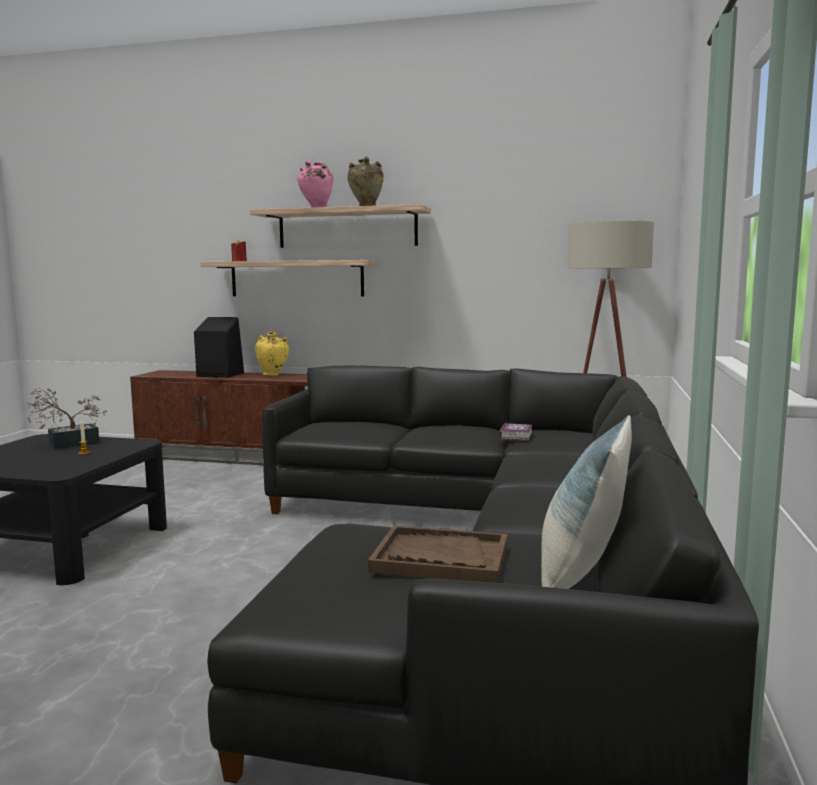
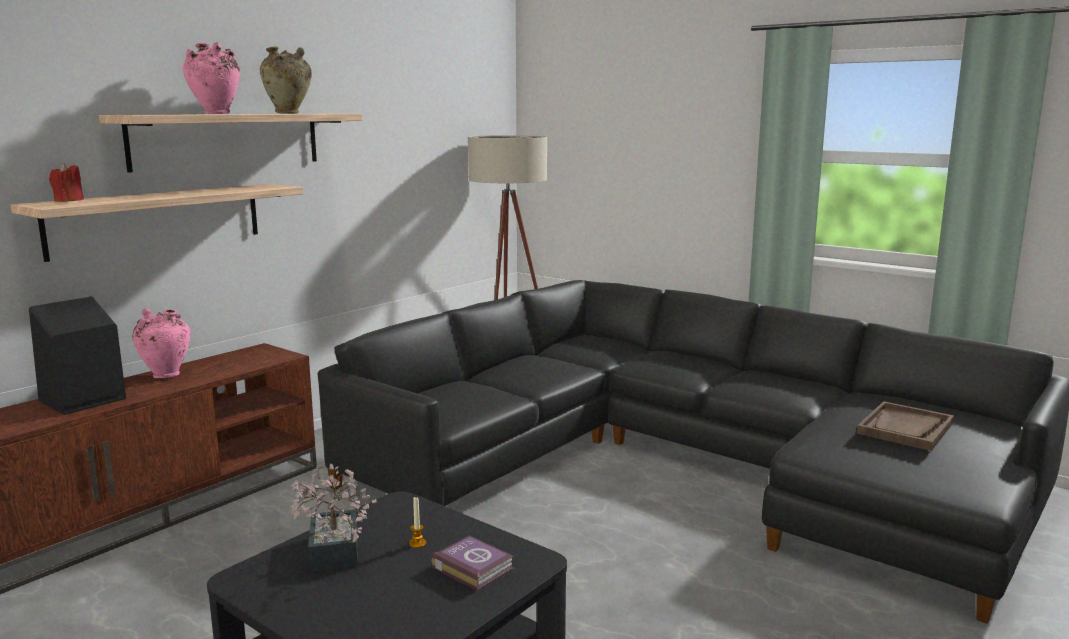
camera: 65 degrees left, 5 degrees up
(273, 375) = (166, 375): yellow vase -> pink vase
(517, 435) = (575, 353): book -> book (472, 567)
(581, 575) = (929, 405): pillow -> none

